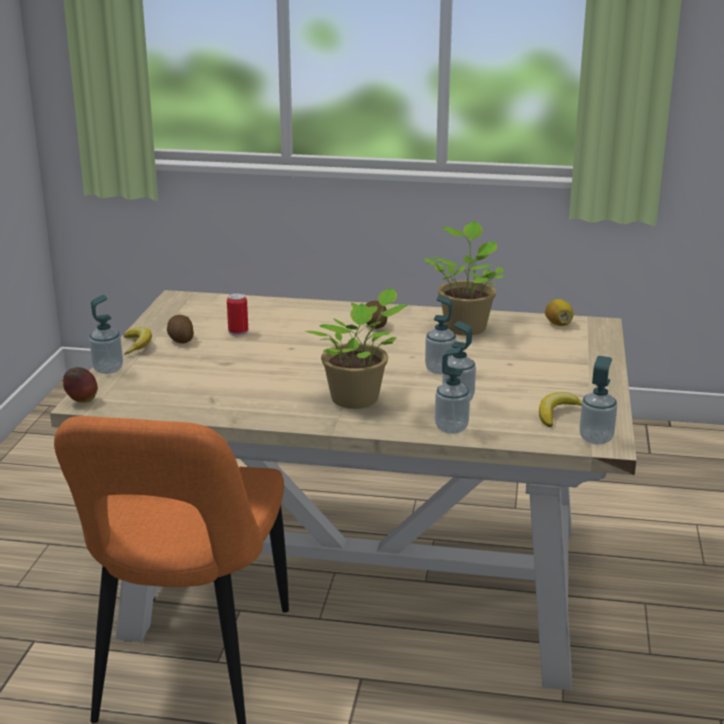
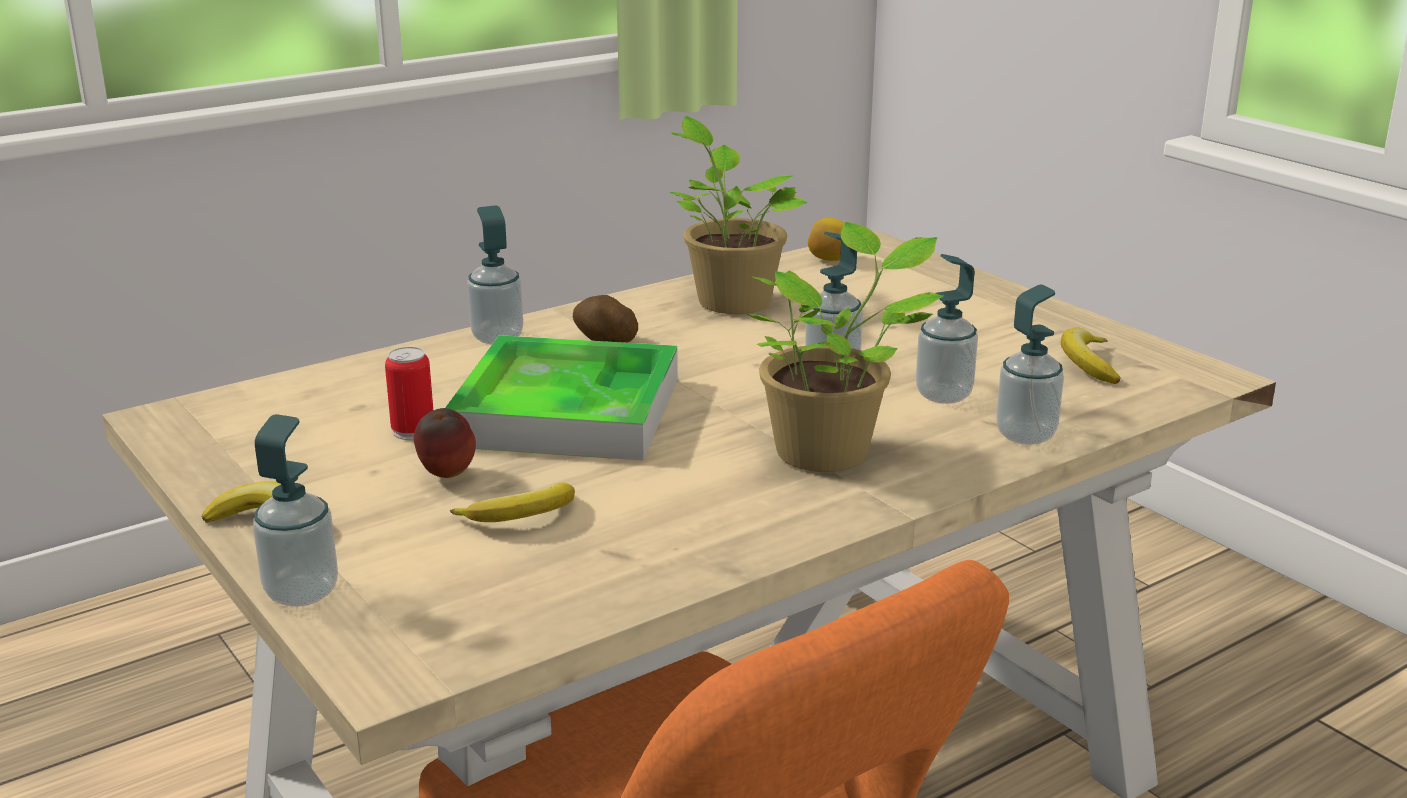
camera: 45 degrees left, 0 degrees up
(82, 401) = (383, 675): apple -> apple (446, 477)
(180, 339) = (332, 482): potato -> none
(209, 375) = (521, 517): none -> banana
(301, 346) = (567, 411): none -> tray
(596, 438) = (1188, 375): soap dispenser -> soap dispenser (497, 337)

